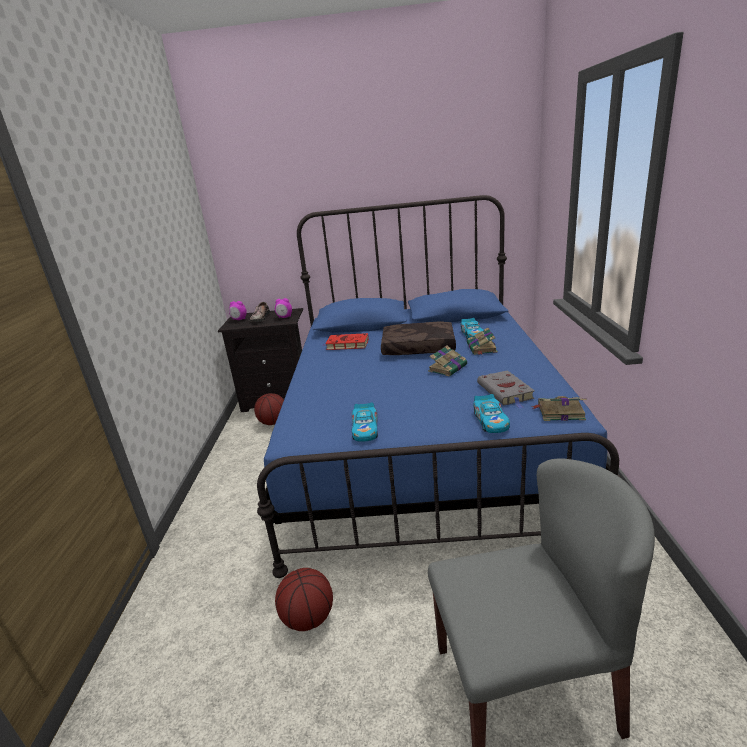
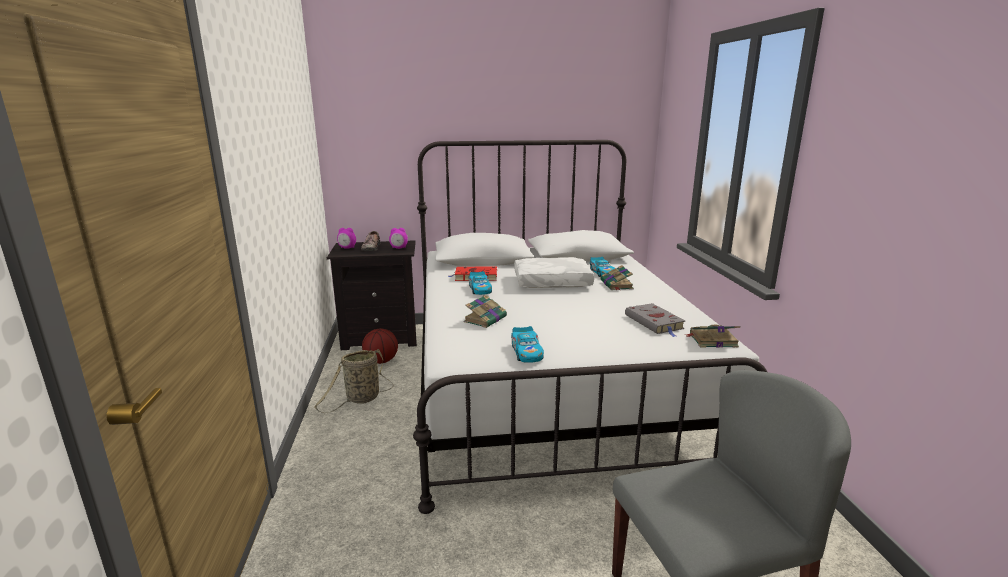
camera: 10 degrees left, 5 degrees down
(247, 461) = (361, 399): none -> basket
(308, 619) = (468, 552): basketball -> none
(417, 348) = (551, 282): brown pillow -> white pillow
(421, 444) = (548, 384): blue bed -> white bed
(448, 368) = (590, 301): book -> book (486, 319)
(491, 421) = (650, 347): toy car -> toy car (480, 289)

